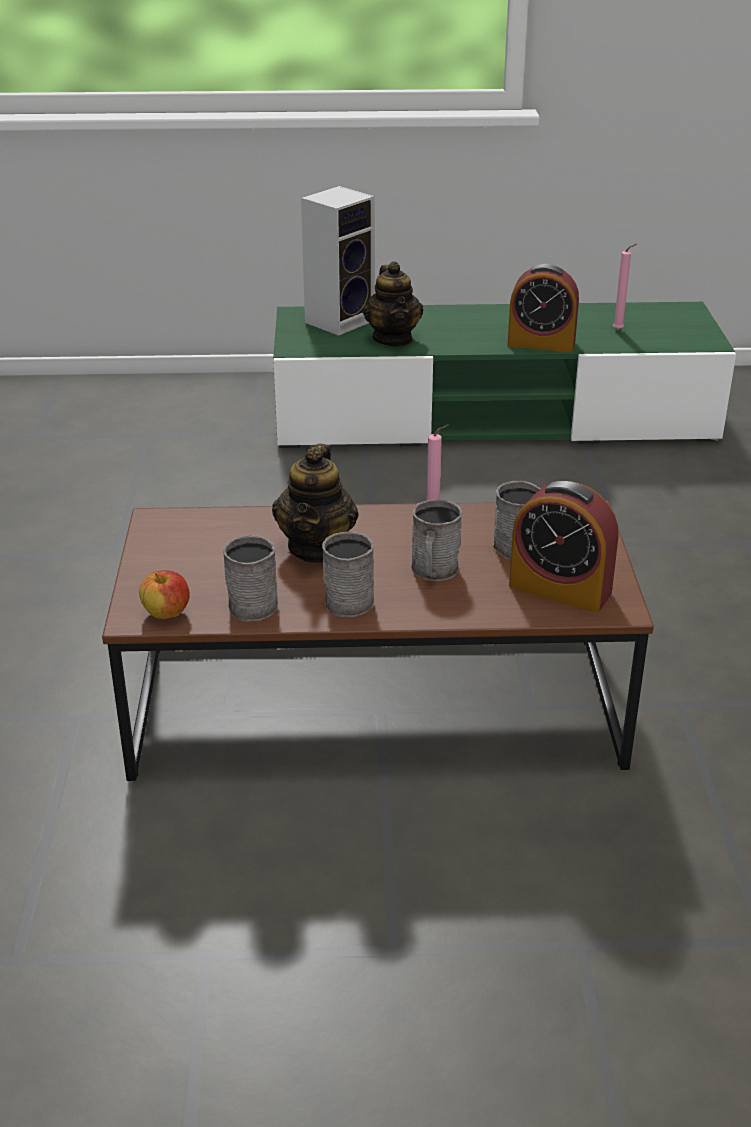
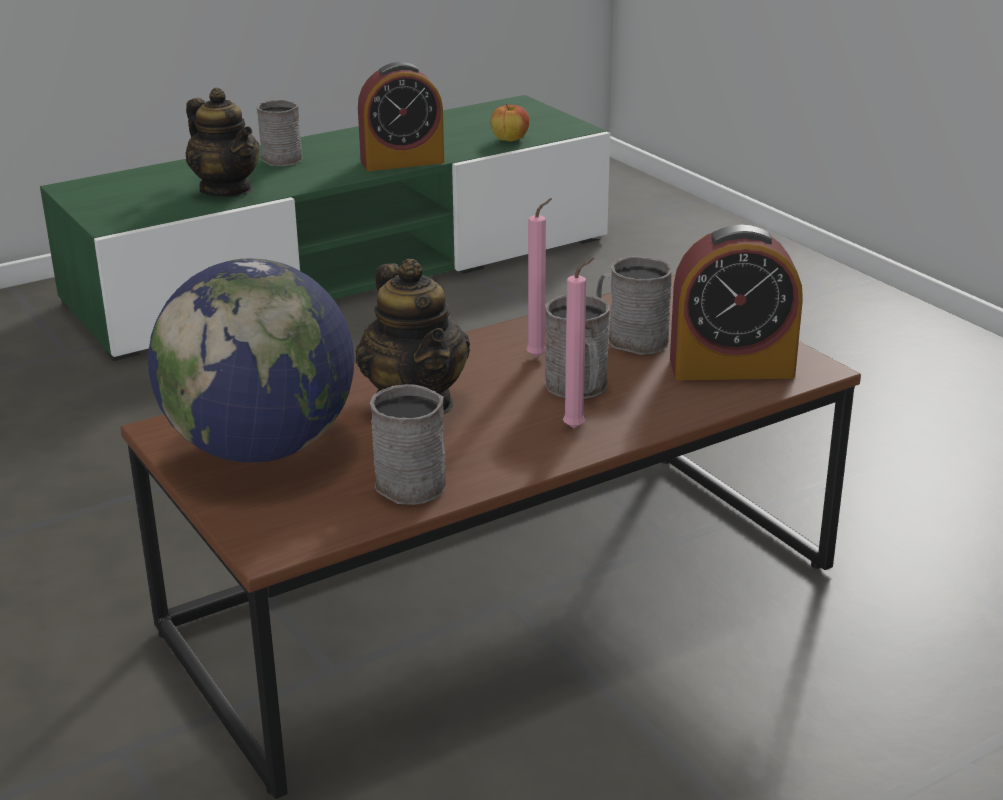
camera: 30 degrees left, 5 degrees down
(166, 613) = (307, 527): apple -> apple (510, 140)
(193, 550) = (261, 449): none -> globe
(340, 320) = (139, 184): speaker -> none
(349, 598) = (516, 442): grey mug -> grey mug (279, 157)
(619, 330) = (471, 134): pink candle -> pink candle (577, 427)

